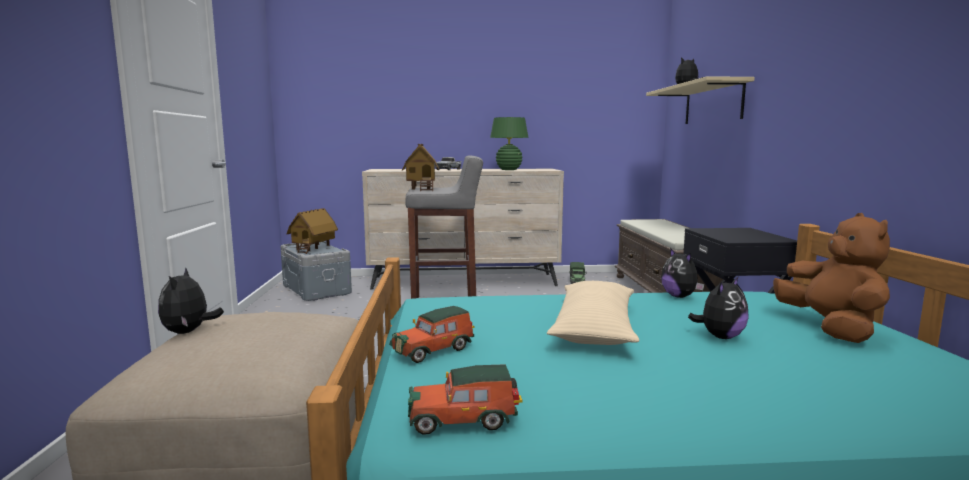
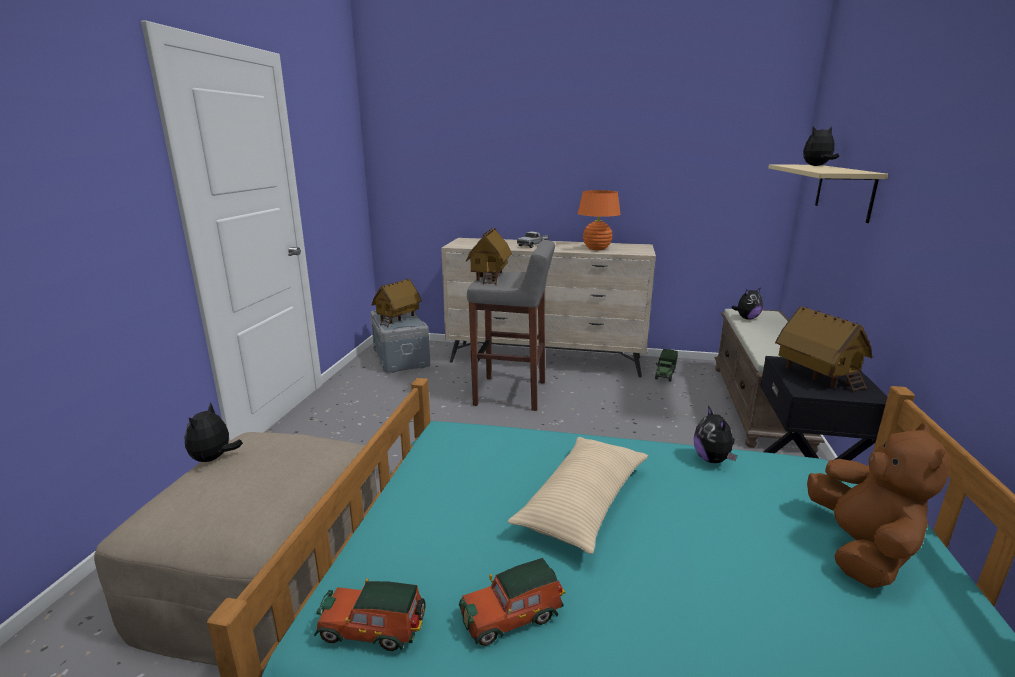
camera: 15 degrees right, 10 degrees up
(434, 349) = (407, 514): toy car -> toy car (513, 615)
(508, 169) = (596, 249): green table lamp -> orange table lamp
(720, 336) = (711, 542): plush toy -> plush toy (746, 318)
(734, 234) = (817, 376): none -> toy house

